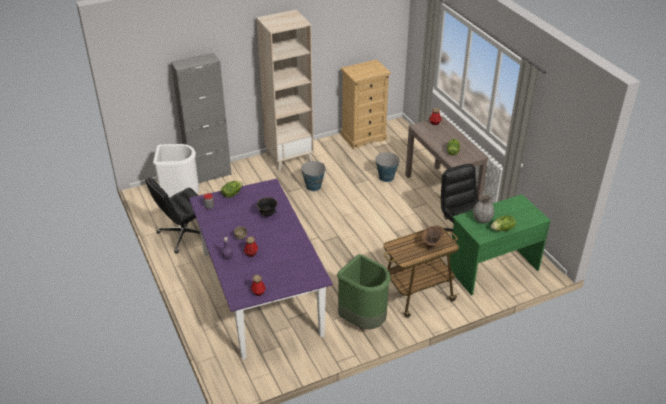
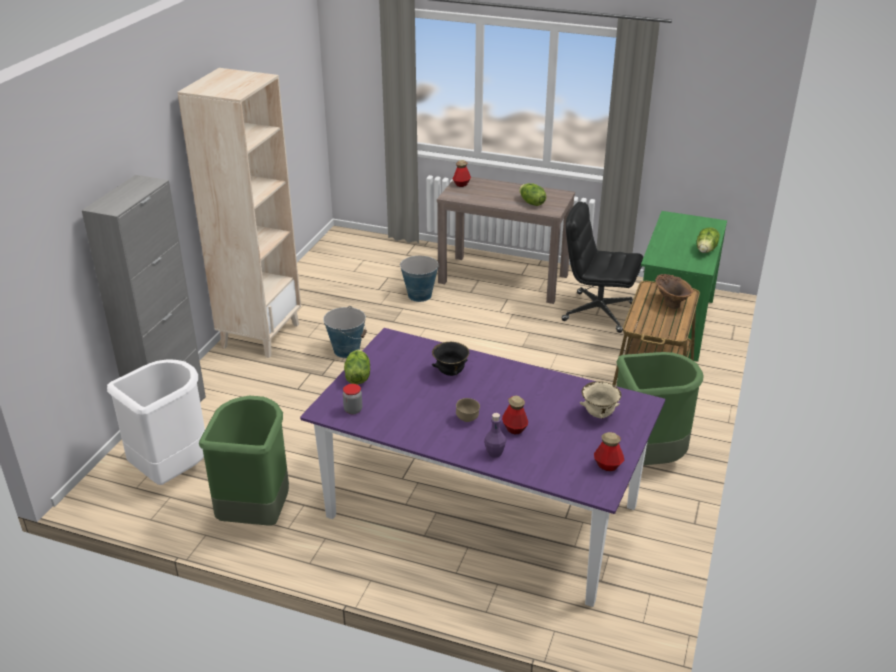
camera: 45 degrees left, 5 degrees down
(183, 235) = (256, 514): black office chair -> green trash can
(292, 270) = (598, 415): none -> beige bowl
(363, 137) = (321, 266): beige dresser -> none
(482, 220) = (673, 252): grey vase -> none

